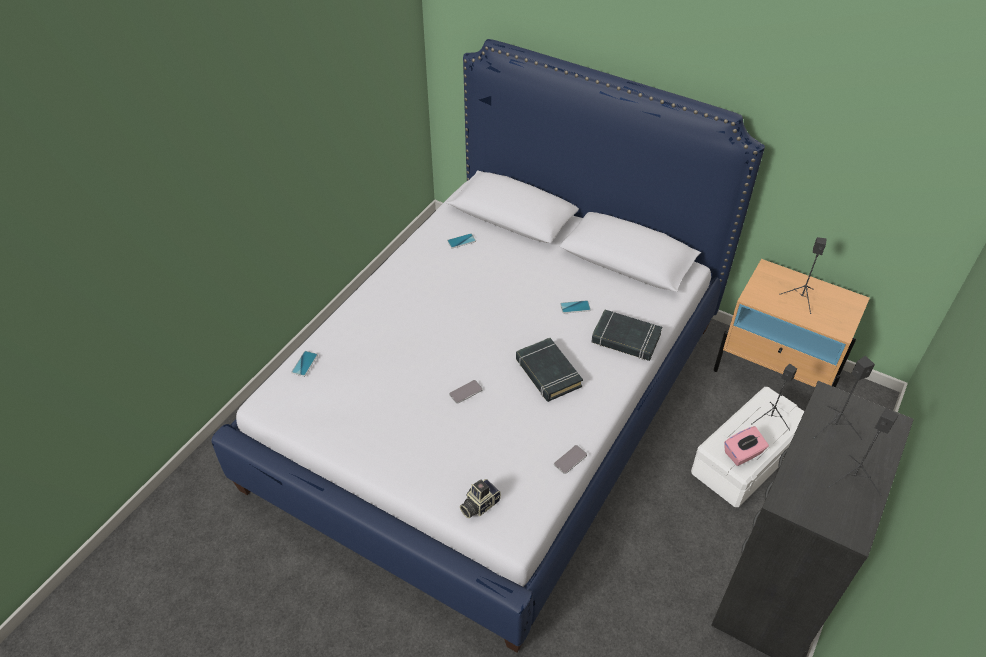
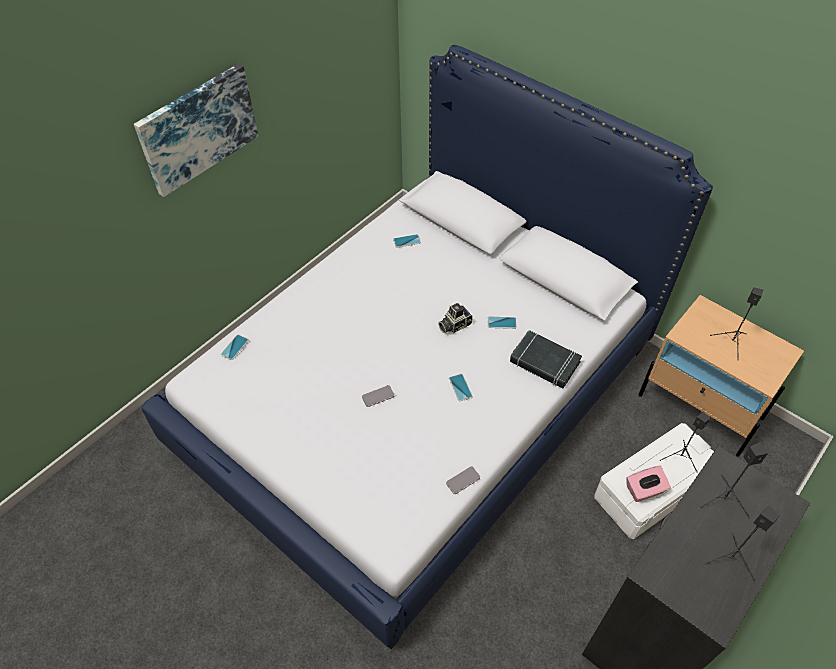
camera: 10 degrees right, 5 degrees up
(247, 138) = (197, 128): none -> picture
(479, 504) = (365, 513): camera -> camera (454, 325)
(547, 373) = (460, 387): black book -> phone

